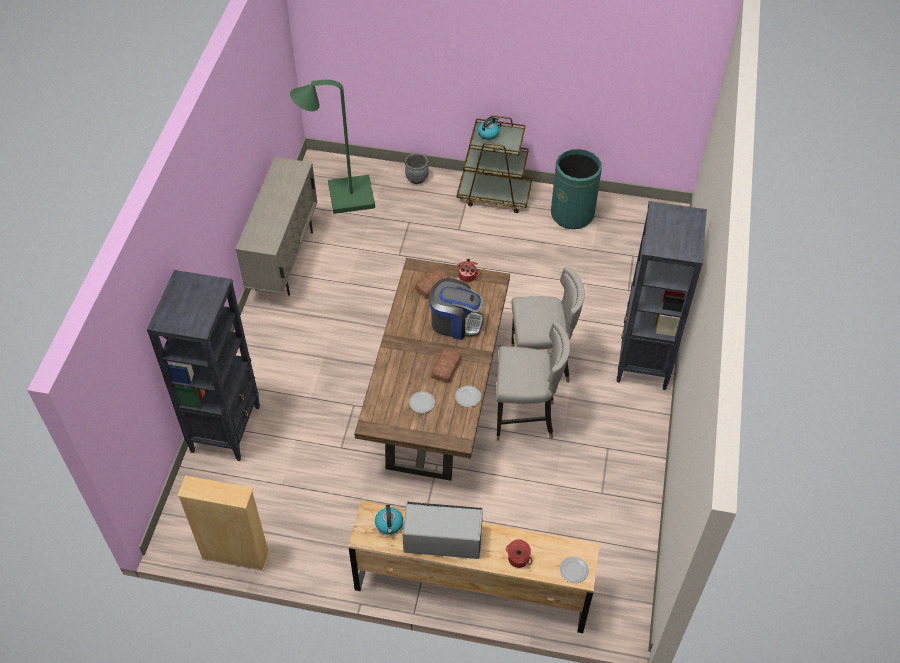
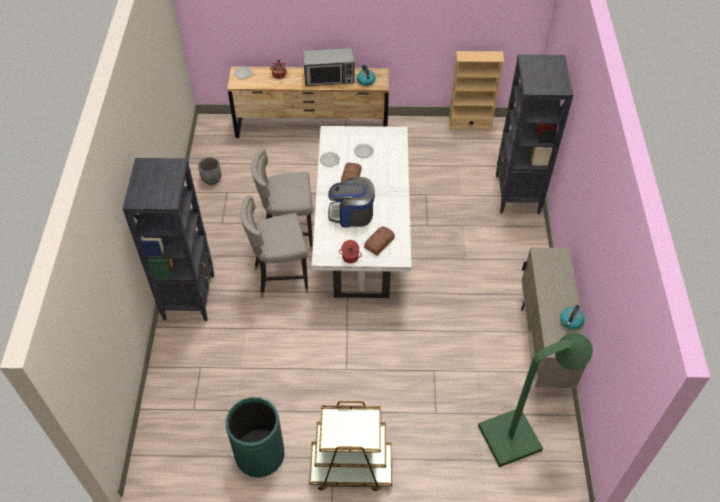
camera: 170 degrees right, 0 degrees up
(417, 178) = (445, 477): grey planter -> grey planter (211, 179)
(437, 401) = (362, 238): brown dining table -> white dining table
(488, 133) = (362, 434): kettle -> kettle (571, 321)

